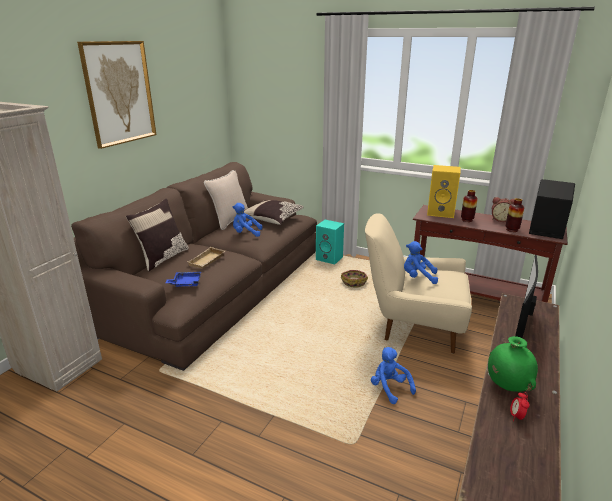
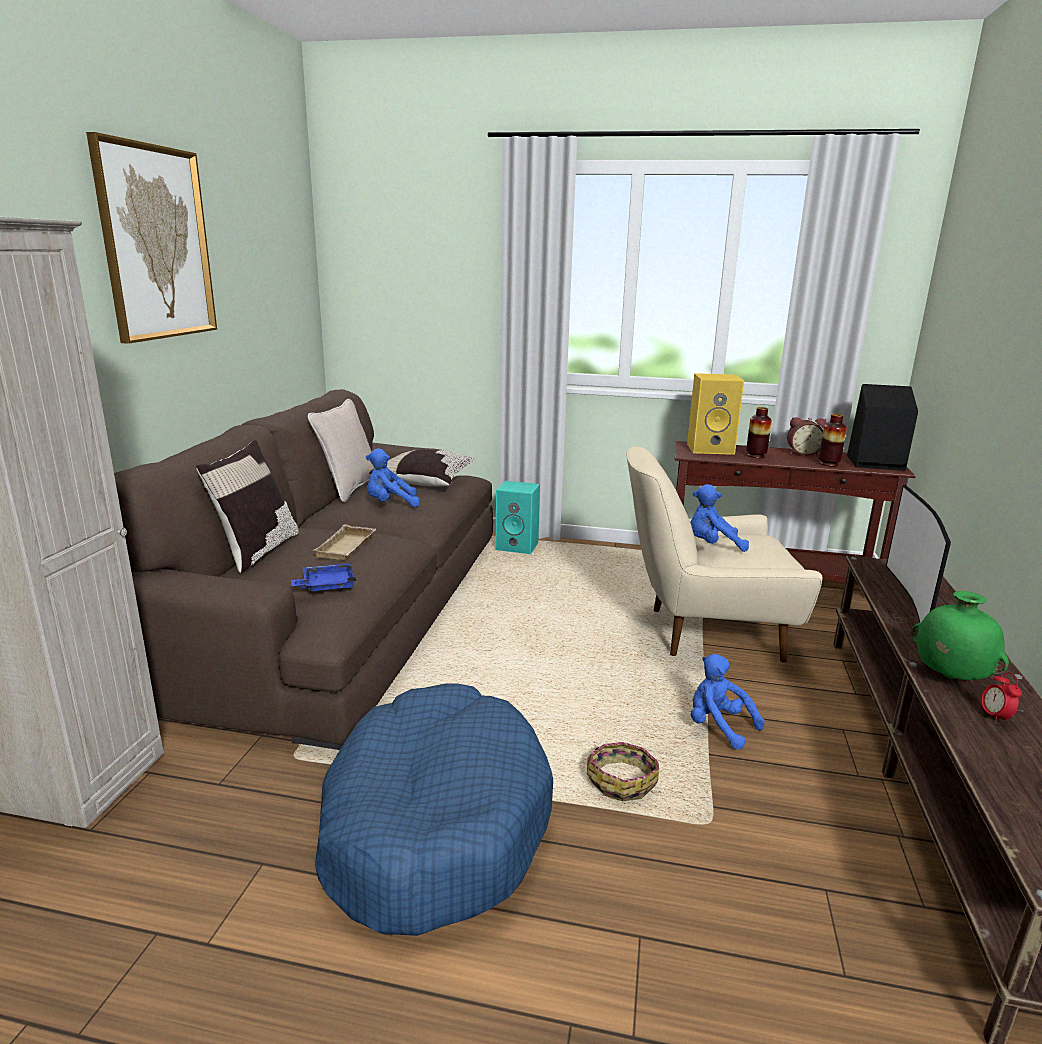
camera: 15 degrees left, 5 degrees down
(210, 418) = (433, 824): none -> blue dog bed
(354, 282) = (575, 577): basket -> basket (621, 781)

